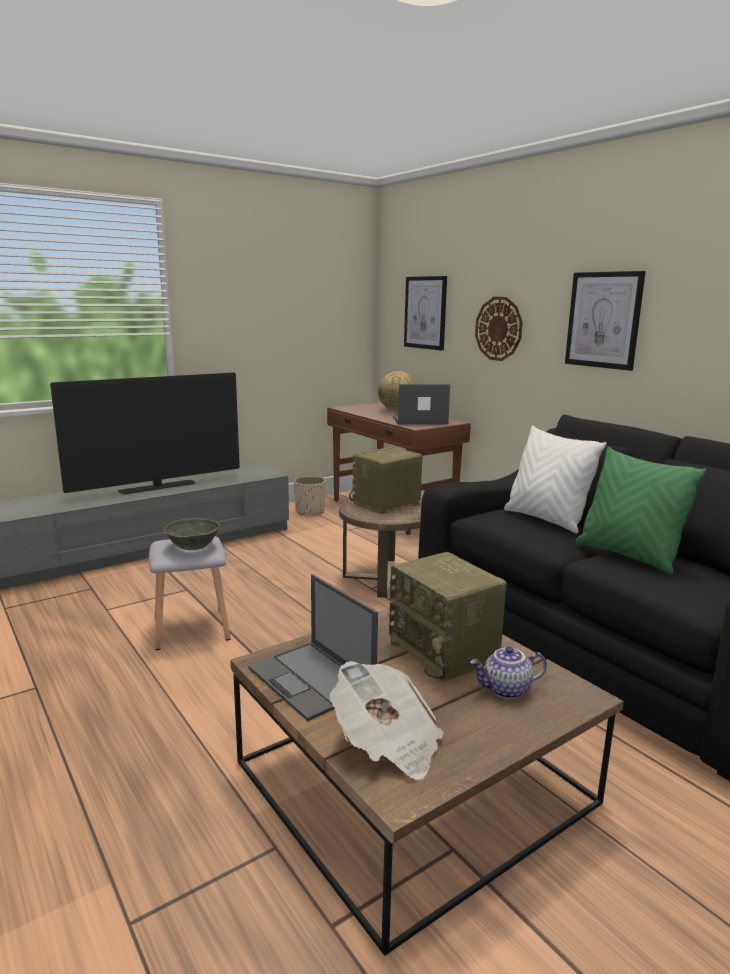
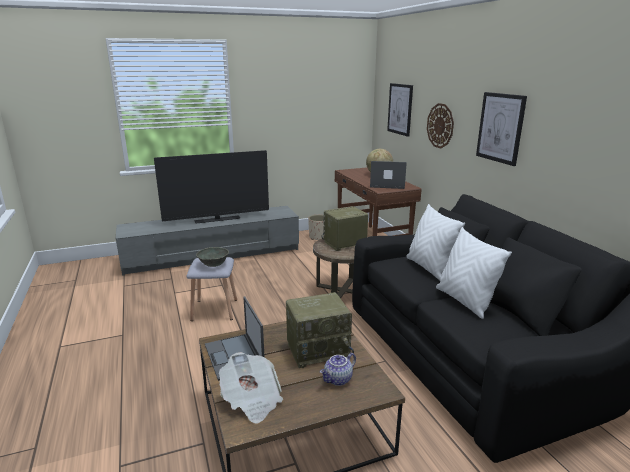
camera: 15 degrees right, 5 degrees up
(445, 651) = (318, 350): radio -> radio turned 90 degrees counterclockwise
(506, 690) = (338, 380): teapot -> teapot turned 45 degrees counterclockwise
(628, 555) = (464, 301): green pillow -> white pillow

